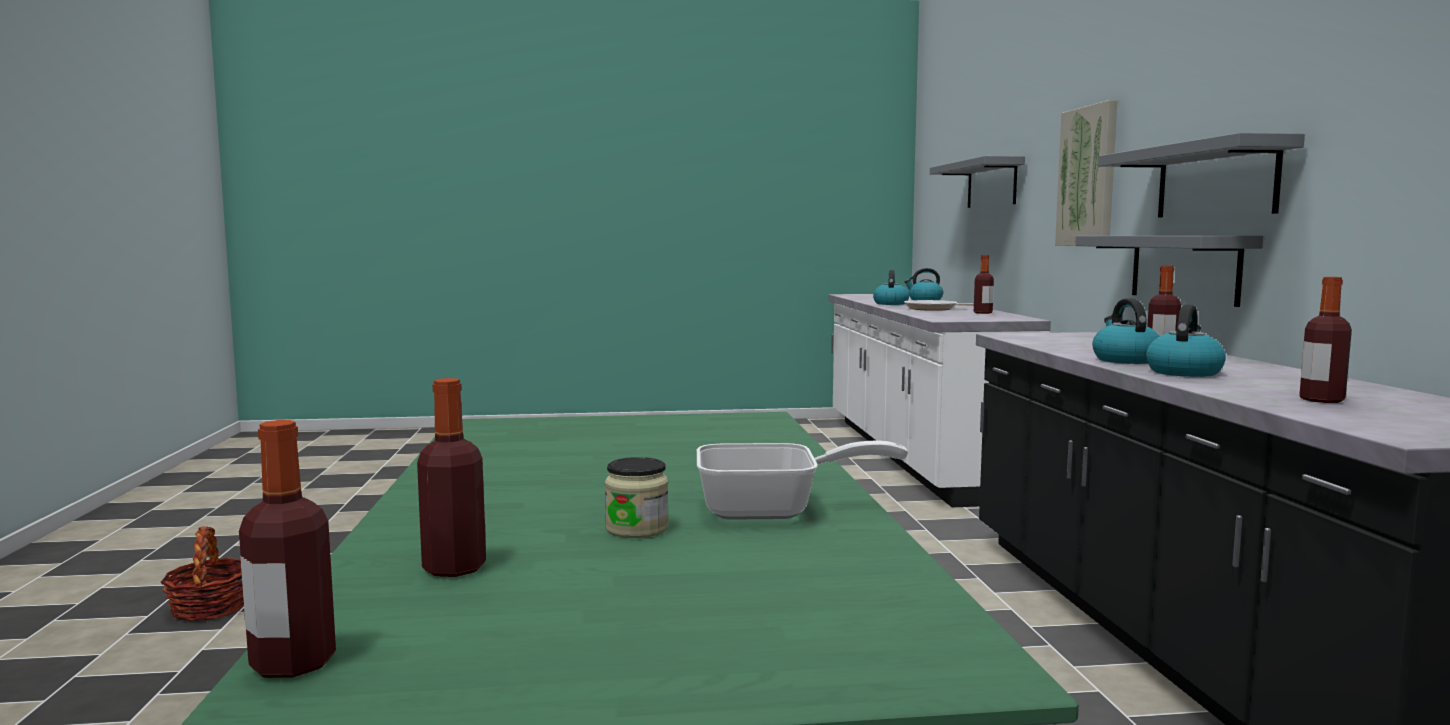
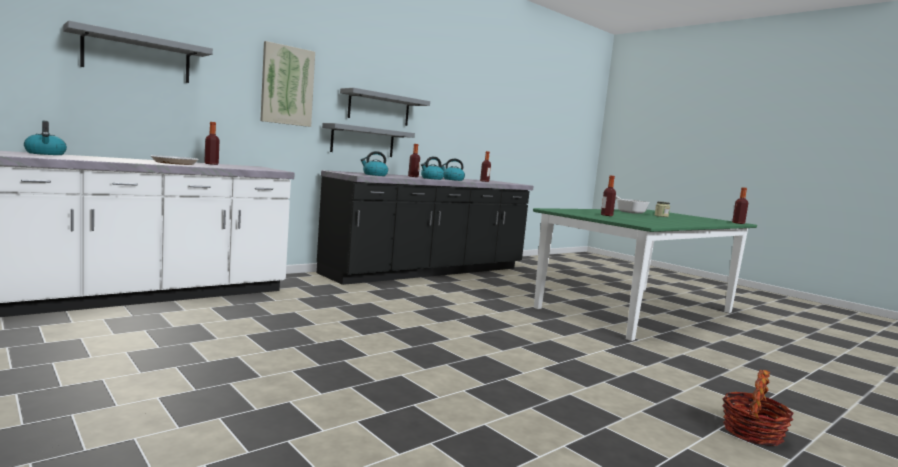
camera: 125 degrees left, 0 degrees up
(454, 568) = (704, 221): bottle -> bottle (606, 215)
(890, 303) = (106, 160): kettle -> kettle (374, 175)

